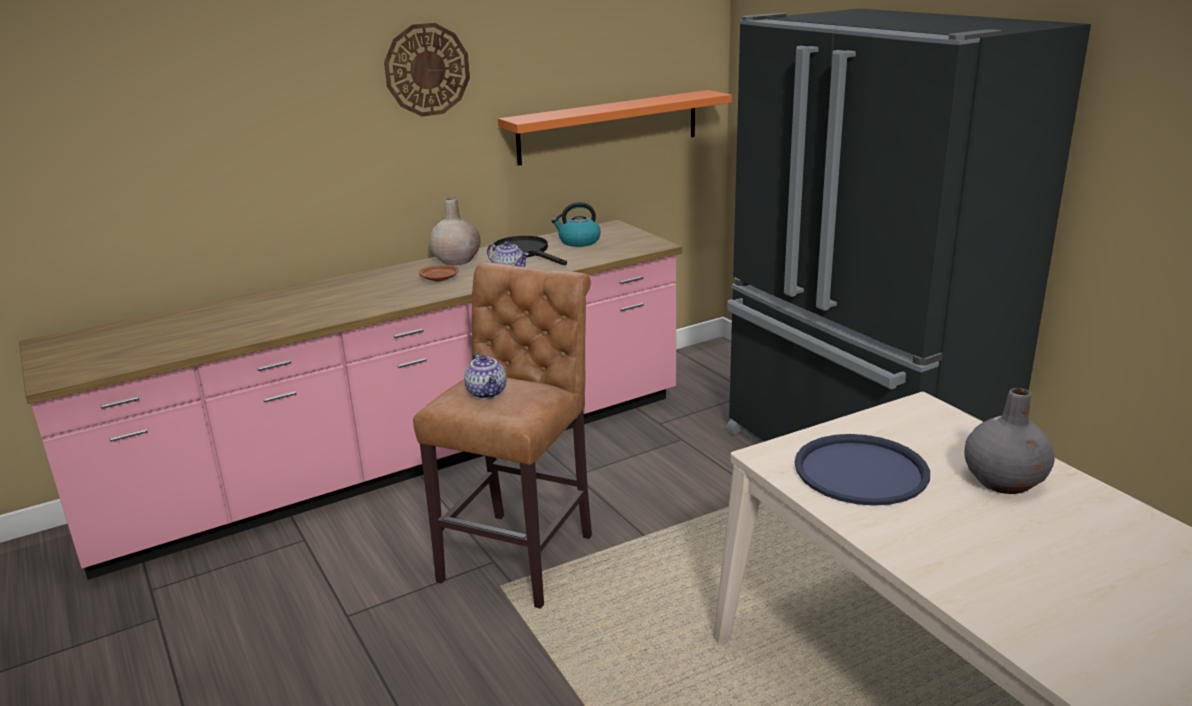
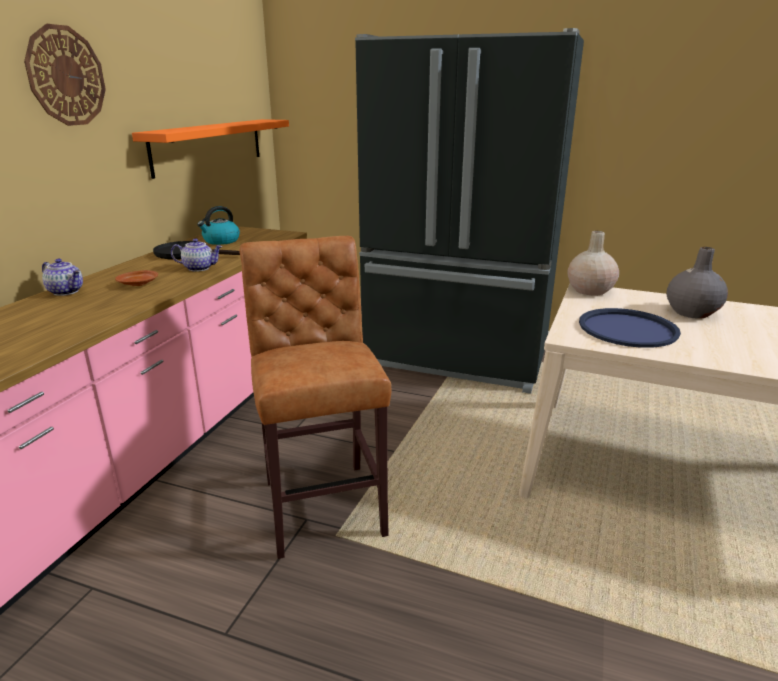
camera: 40 degrees left, 0 degrees up
(456, 260) = (129, 269): beige vase -> beige vase (589, 291)
(487, 393) = (310, 357): teapot -> teapot (67, 291)

